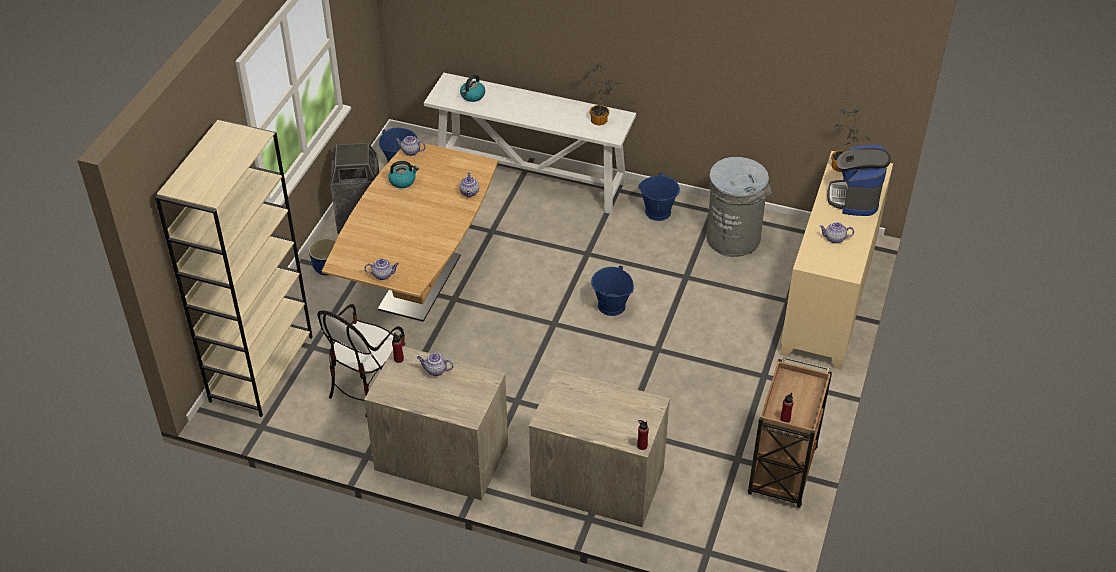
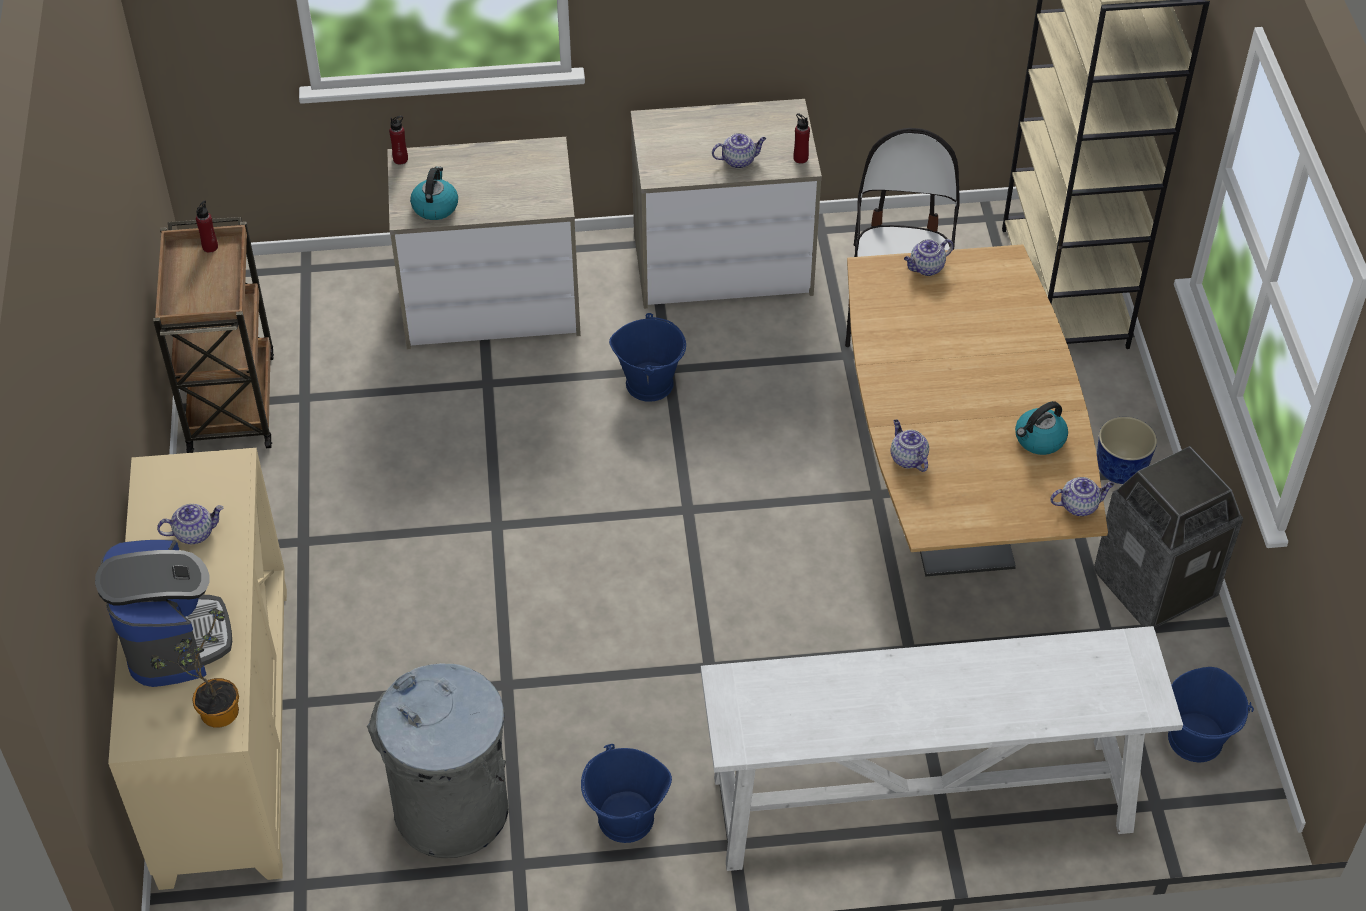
camera: 155 degrees right, 5 degrees up
(472, 96) = (1072, 679): kettle -> kettle (435, 206)
(601, 120) = (773, 717): potted plant -> none
(611, 306) = (610, 576): blue bucket -> blue bucket (650, 383)

